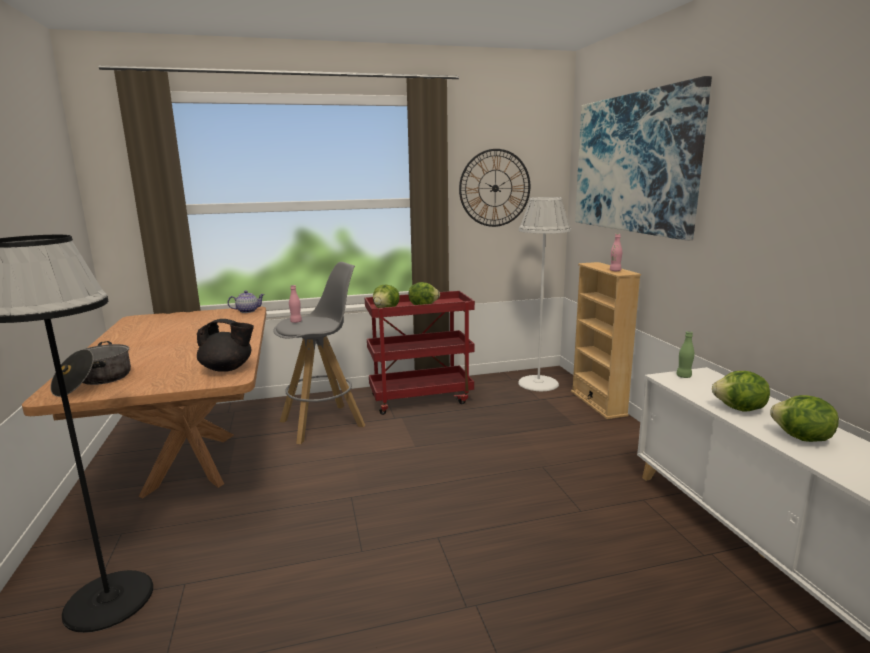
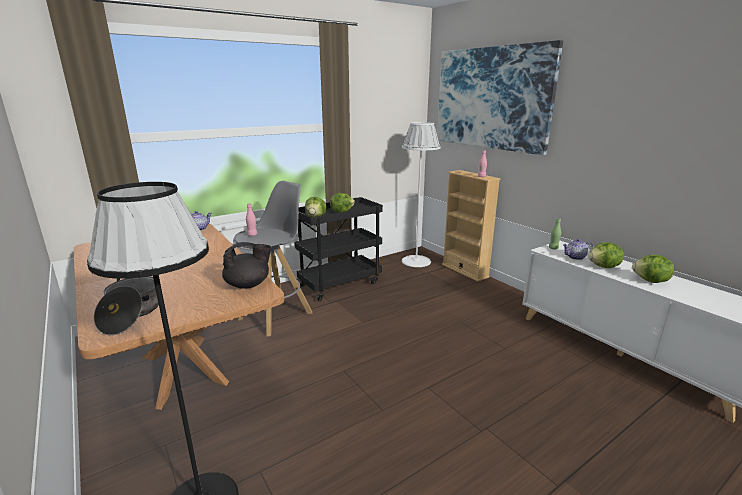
camera: 20 degrees left, 5 degrees up
(421, 398) = (340, 284): red cart -> black cart
(495, 188) = (379, 114): wall clock -> none
(706, 391) = (575, 257): none -> teapot

